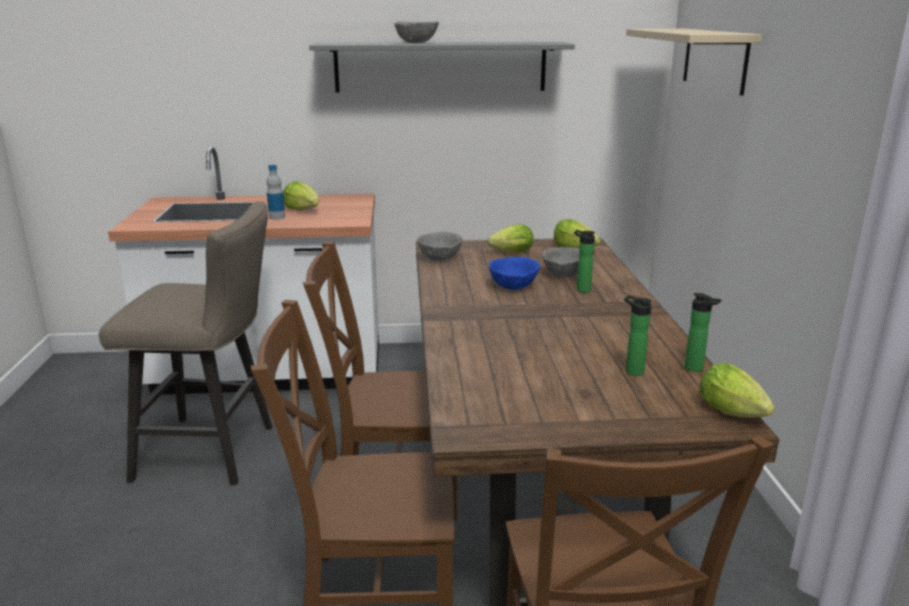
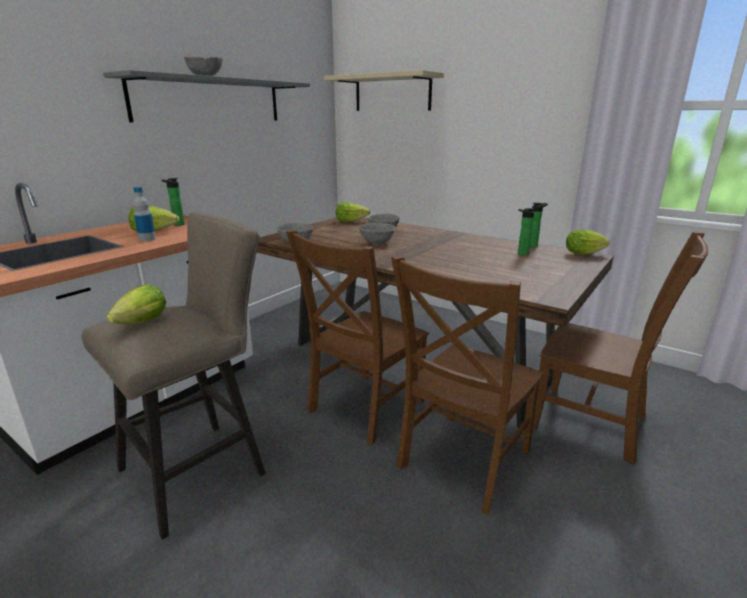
camera: 50 degrees left, 0 degrees up
(509, 253) = (326, 230): lettuce -> lettuce (139, 324)
(514, 286) = (377, 242): blue bowl -> grey bowl
(581, 290) = (409, 235): bottle -> bottle (177, 225)

